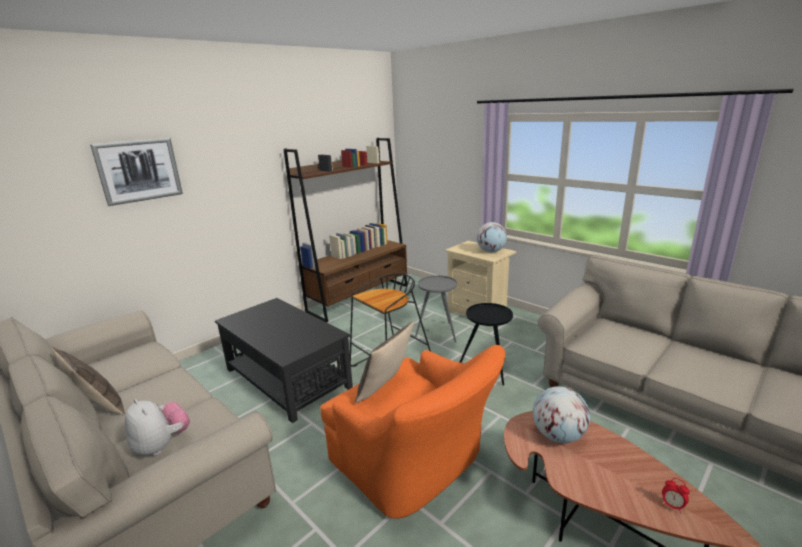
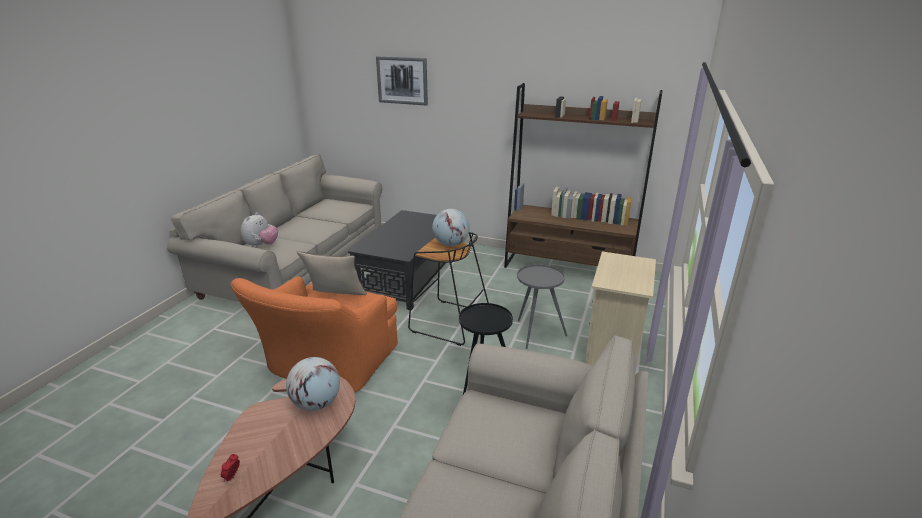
camera: 65 degrees right, 5 degrees up
(98, 407) = (294, 219): pillow -> none
(491, 251) = (628, 279): globe -> globe (451, 244)

